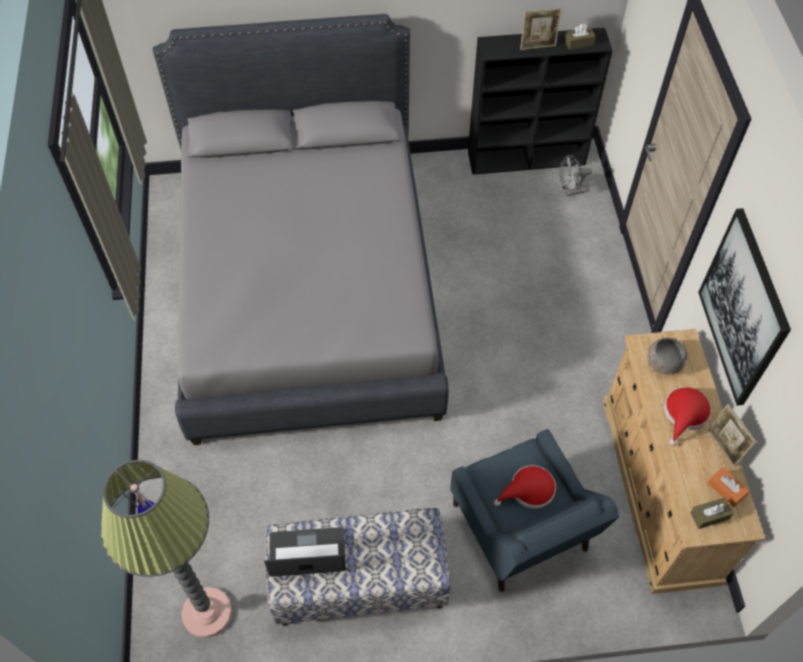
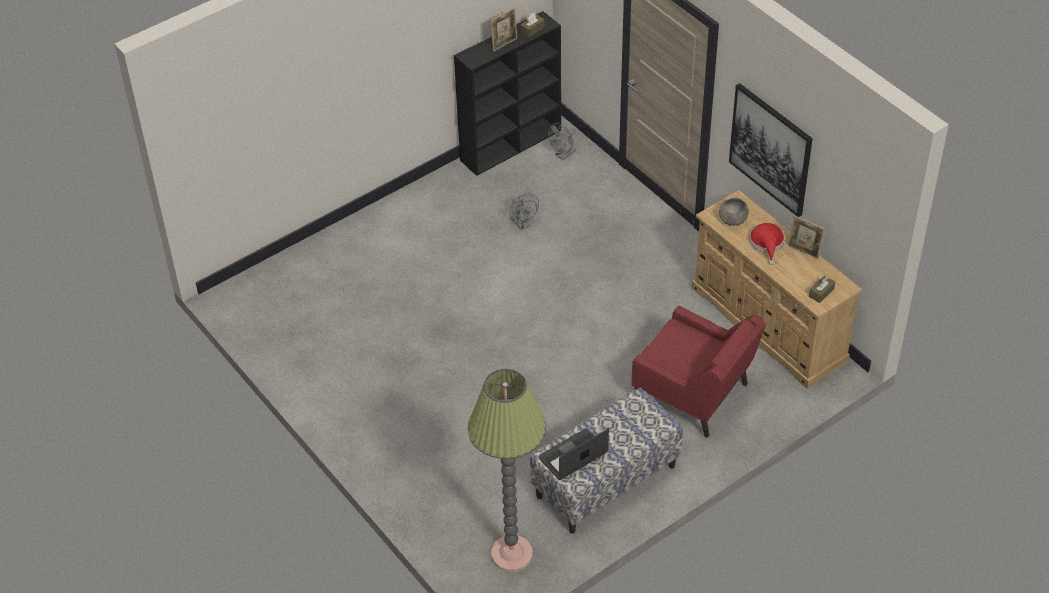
camera: 30 degrees left, 10 degrees down
(308, 289) = (411, 315): grey bed -> none
(480, 245) = (523, 224): none -> grey fan
(521, 530) = (694, 395): blue armchair -> red armchair
(528, 491) = (691, 350): red hat -> none
(726, 490) = (821, 274): orange tissue box -> none

